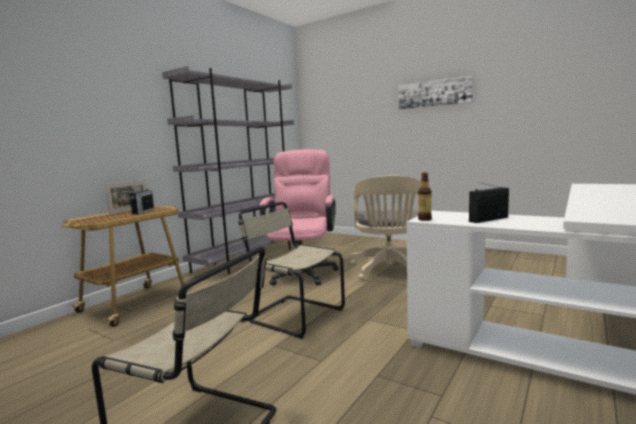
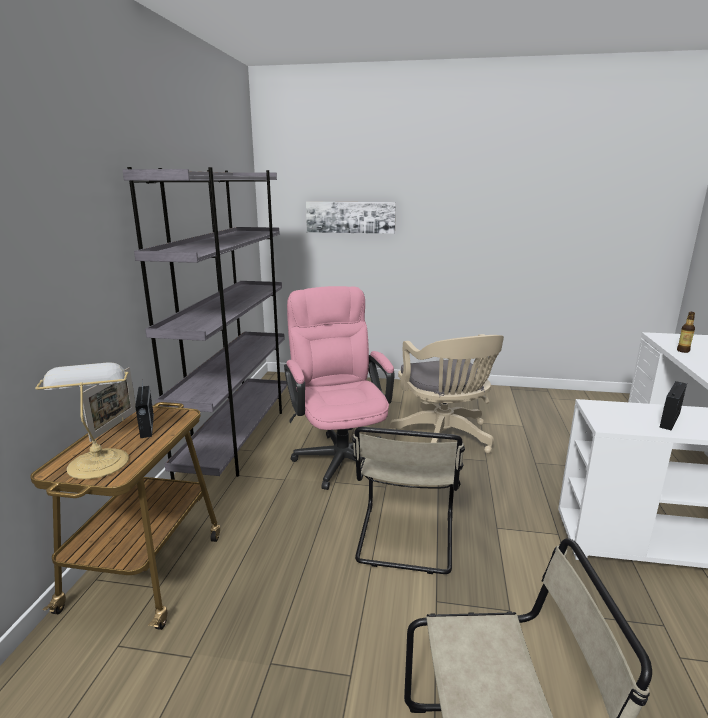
camera: 25 degrees left, 10 degrees up
(98, 218) = (98, 462): none -> table lamp
(293, 315) = (405, 540): beige chair -> beige chair turned 90 degrees counterclockwise
(424, 219) = (609, 425): bottle -> bottle (683, 351)
(434, 93) = (463, 199): picture -> picture (350, 217)

